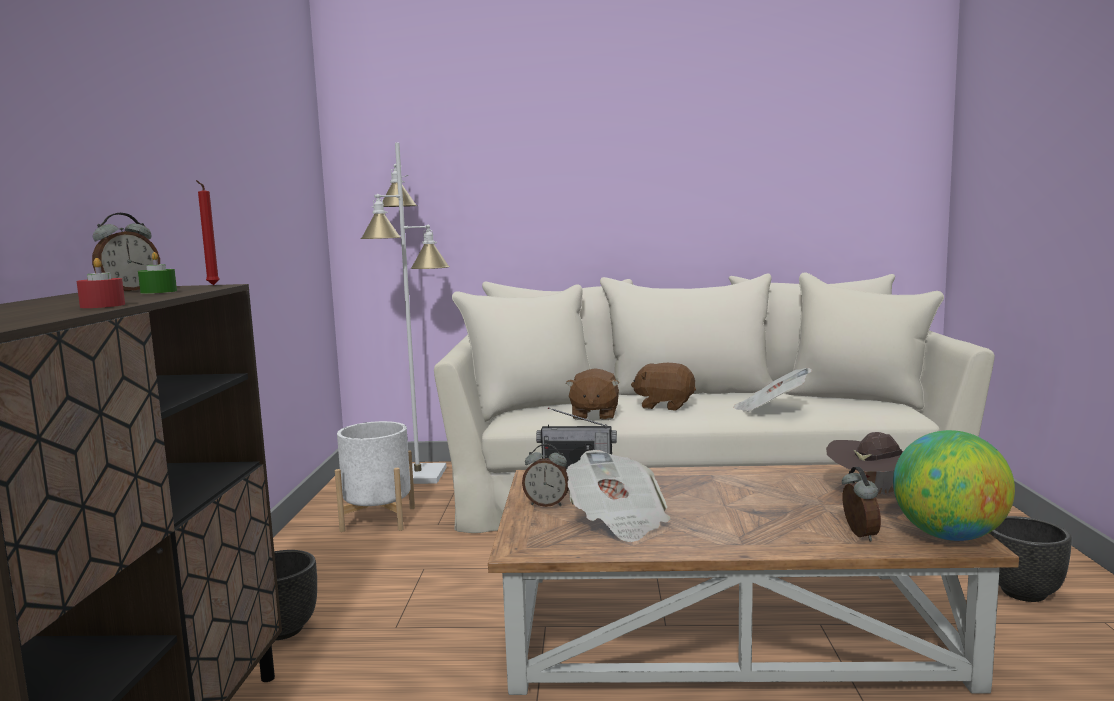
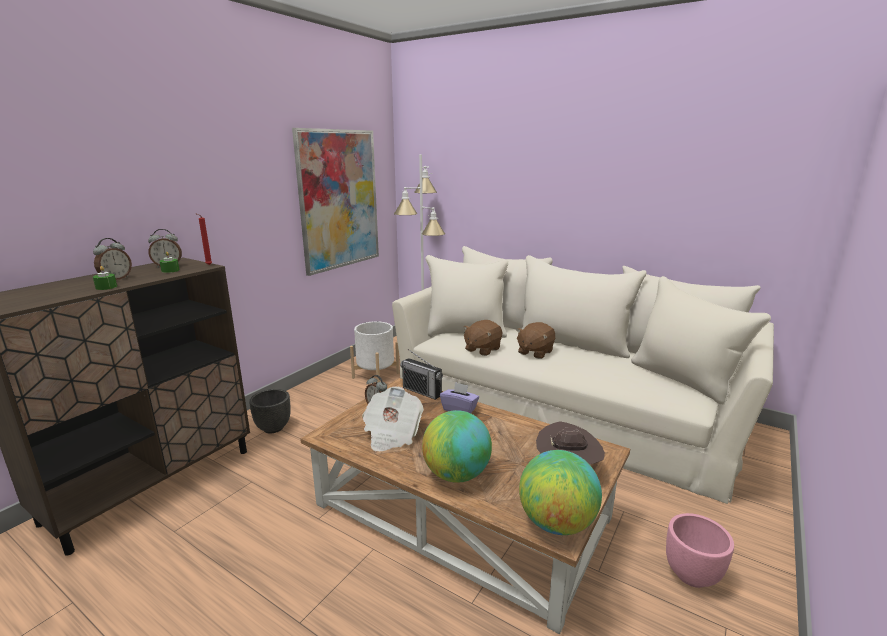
camera: 30 degrees right, 10 degrees up
(102, 305) = (106, 287): red candle -> green candle
(275, 215) = (339, 200): none -> picture
(660, 478) = (459, 409): none -> purple tissue box
(665, 405) = (534, 352): brown plush toy -> brown plush toy turned 105 degrees counterclockwise
(770, 410) = (596, 375): newspaper -> none
(773, 532) = (456, 474): none -> globe
(858, 535) = (501, 497): alarm clock -> alarm clock (116, 279)
(1024, 593) = (692, 576): black planter -> pink planter

